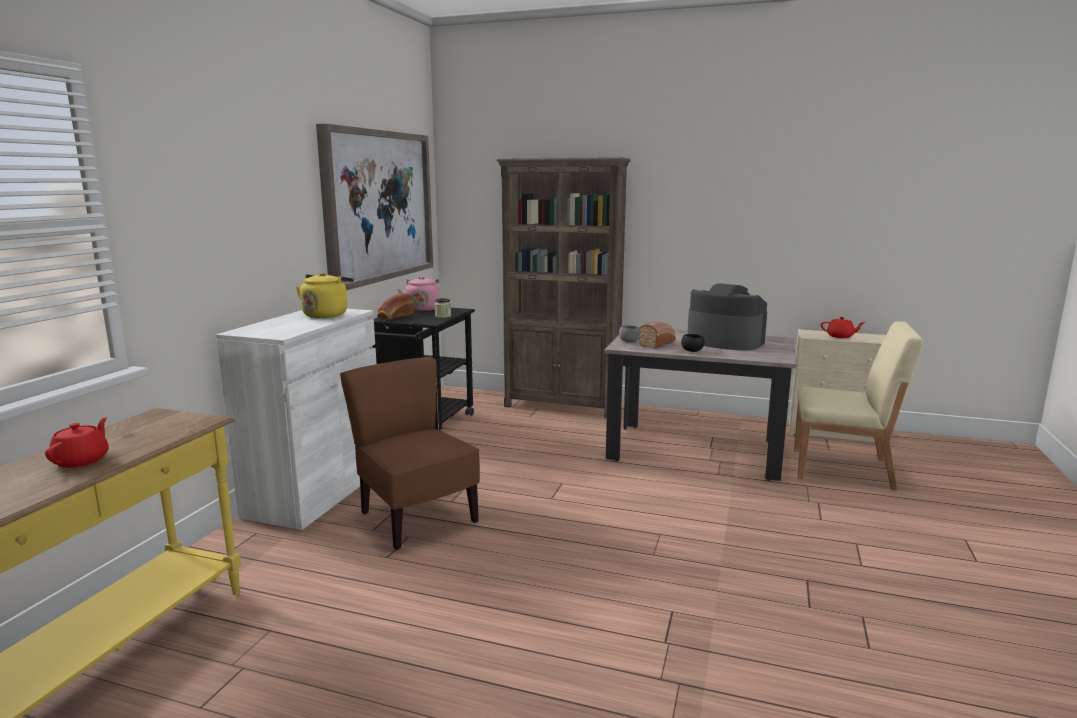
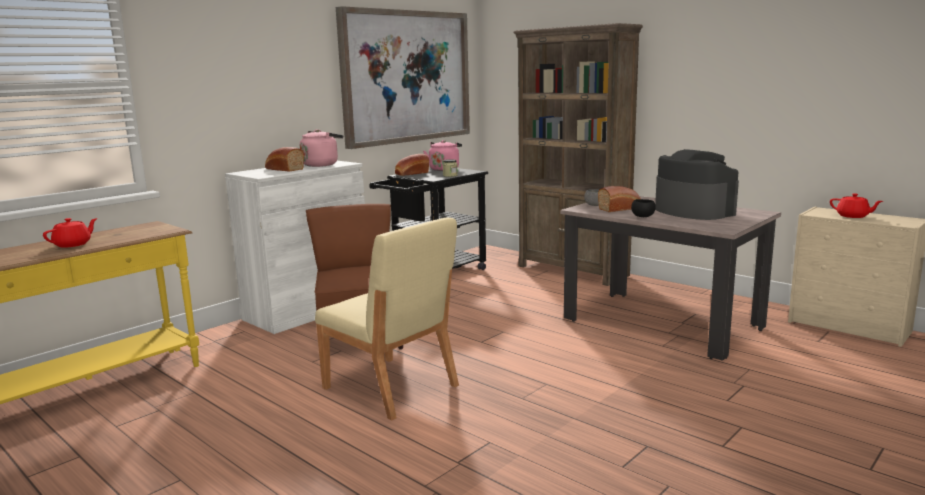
camera: 25 degrees right, 0 degrees up
(289, 324) = (283, 169): none -> bread
(326, 314) = (321, 164): yellow kettle -> pink kettle
(844, 469) = (813, 361): beige chair -> beige chair (391, 387)

